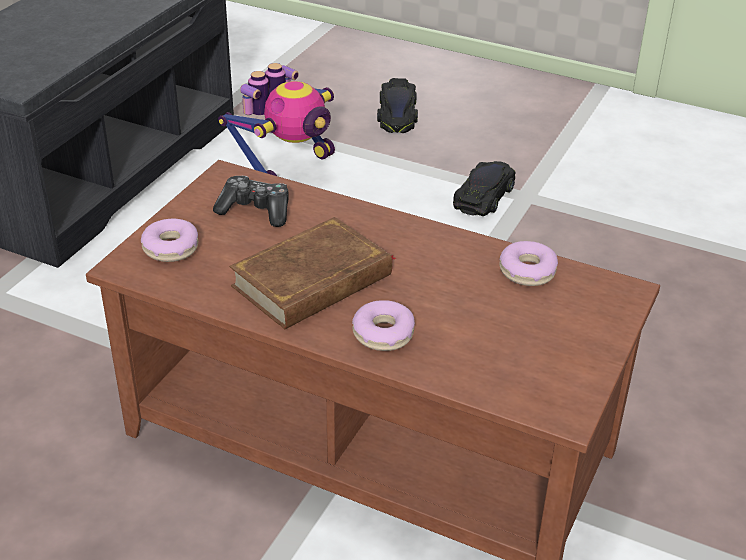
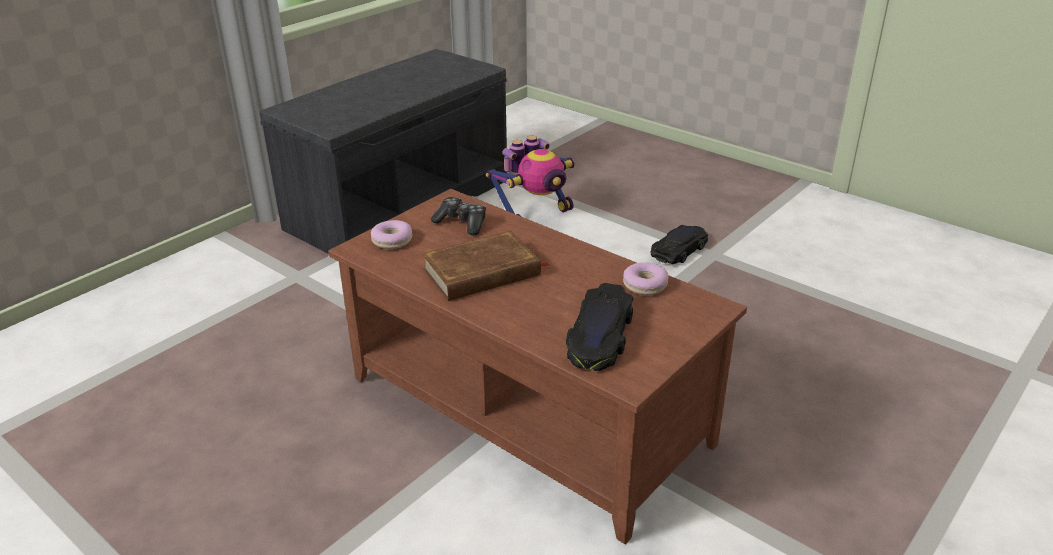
camera: 15 degrees right, 5 degrees down
(383, 333) = (517, 312): donut -> none
(397, 114) = (632, 186): black toy car -> black toy car (600, 336)

